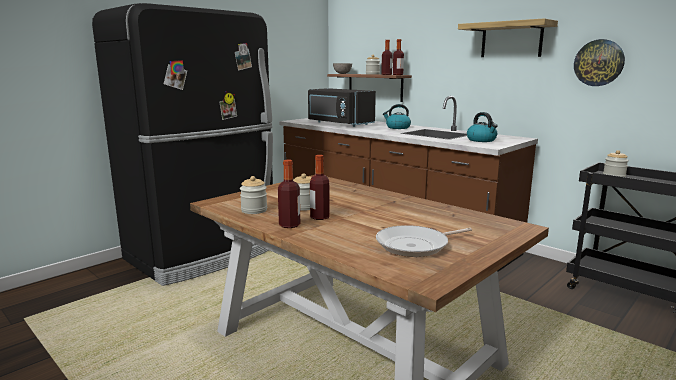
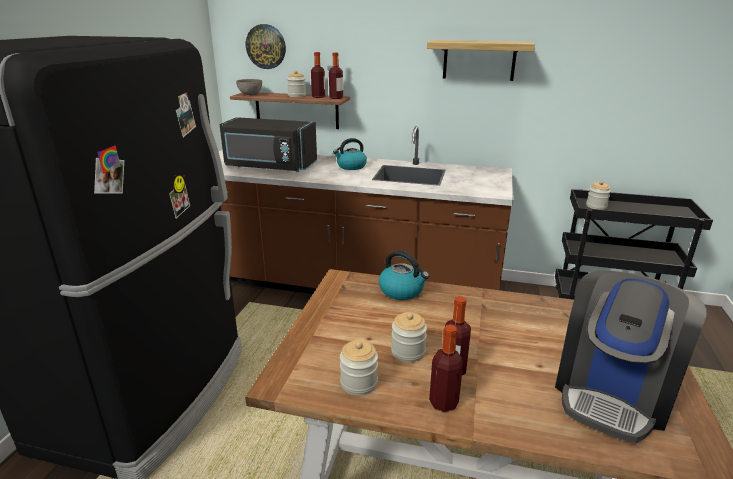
camera: 30 degrees left, 10 degrees up
(416, 245) = (612, 392): frying pan -> coffee machine
(482, 140) = (472, 182): kettle -> kettle (402, 291)
(598, 63) = (574, 90): wall clock -> wall clock (266, 46)

